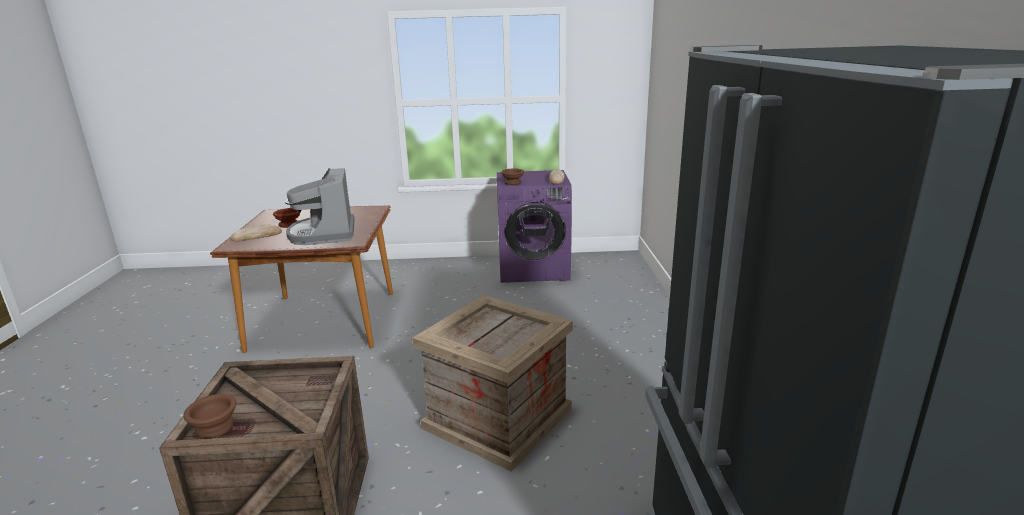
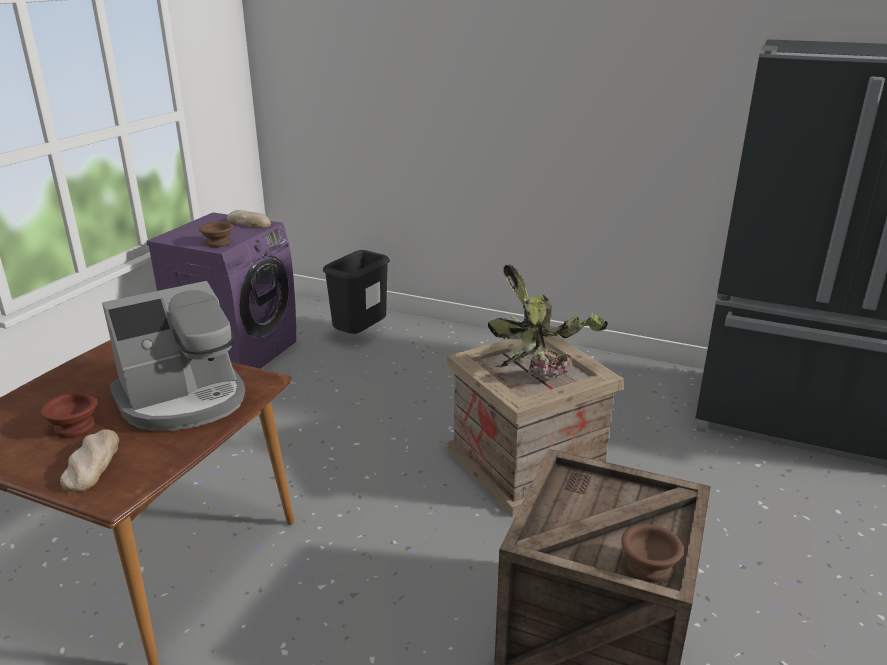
camera: 65 degrees left, 5 degrees up
(324, 234) = (183, 400): coffee machine -> coffee machine turned 45 degrees counterclockwise
(499, 336) = (543, 369): none -> potted plant
(610, 298) = (360, 336): none -> black trash can

